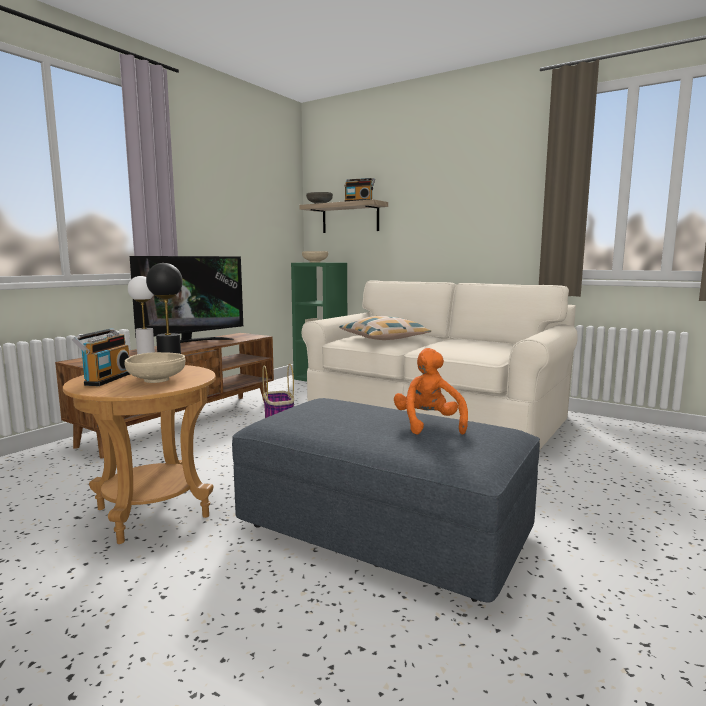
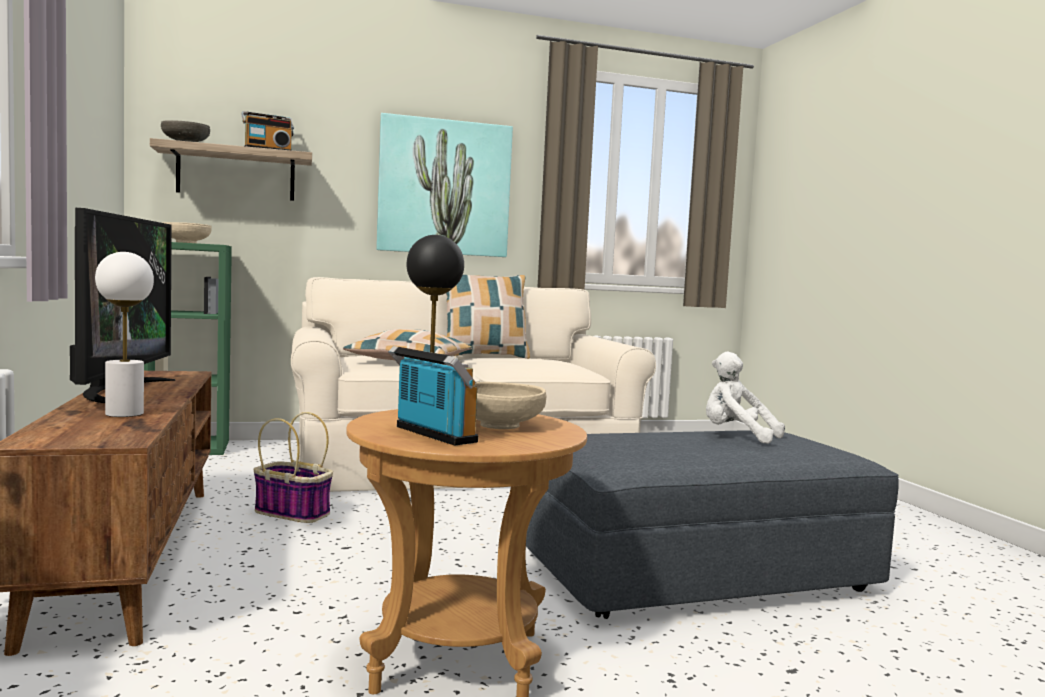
camera: 50 degrees left, 5 degrees down
(428, 424) = (736, 436): orange plush toy -> white plush toy
(461, 338) = (484, 356): none -> pillow
(472, 210) = (444, 188): none -> picture

